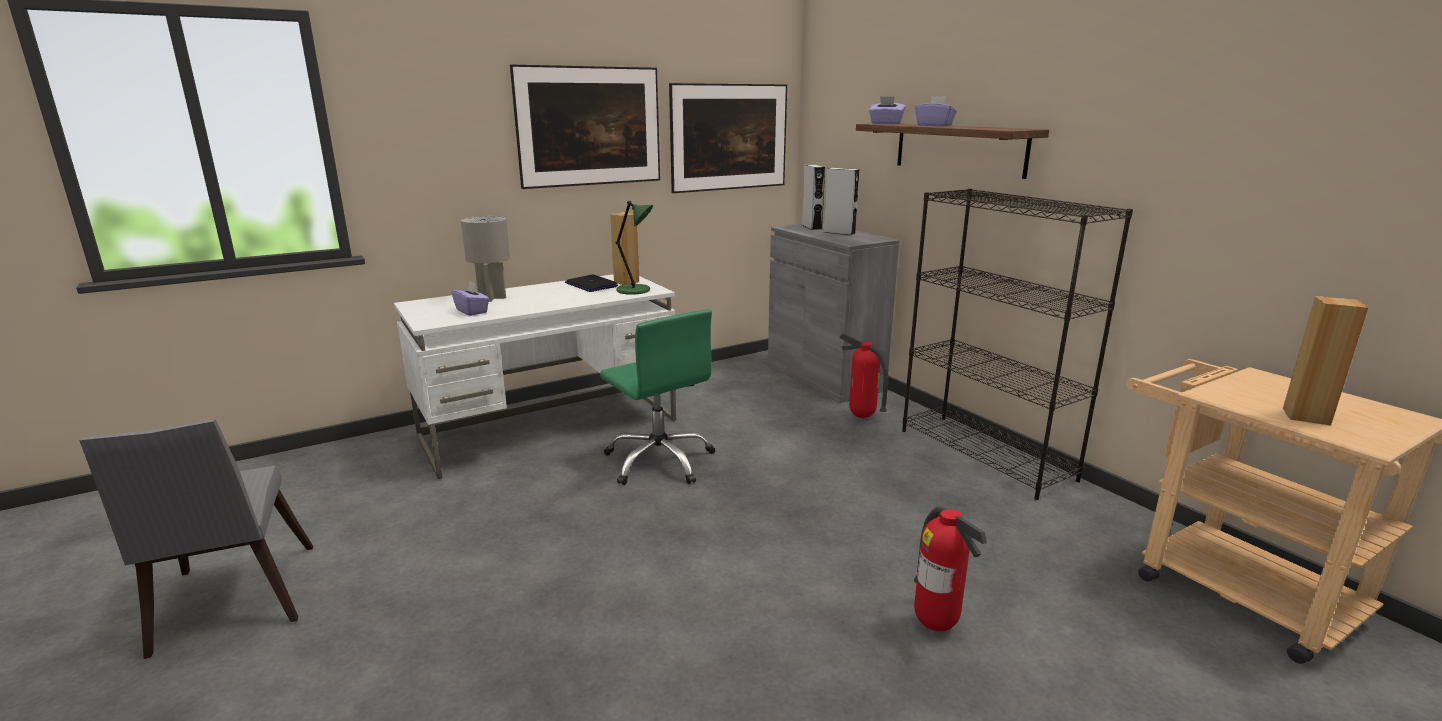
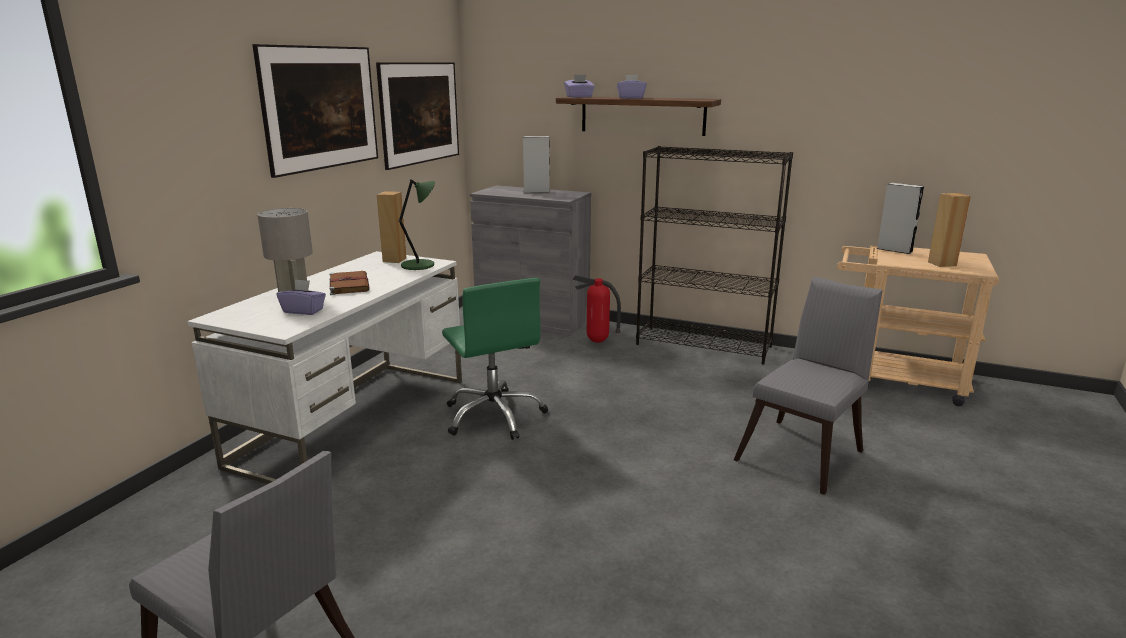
camera: 35 degrees left, 0 degrees up
(547, 296) = (349, 285): none -> brown book
(591, 285) = (367, 268): laptop -> none
(659, 461) = (494, 416): green office chair -> green office chair turned 45 degrees clockwise
(811, 227) = (504, 190): grey speaker -> grey speaker (894, 250)
(936, 625) = (805, 452): fire extinguisher -> grey chair

